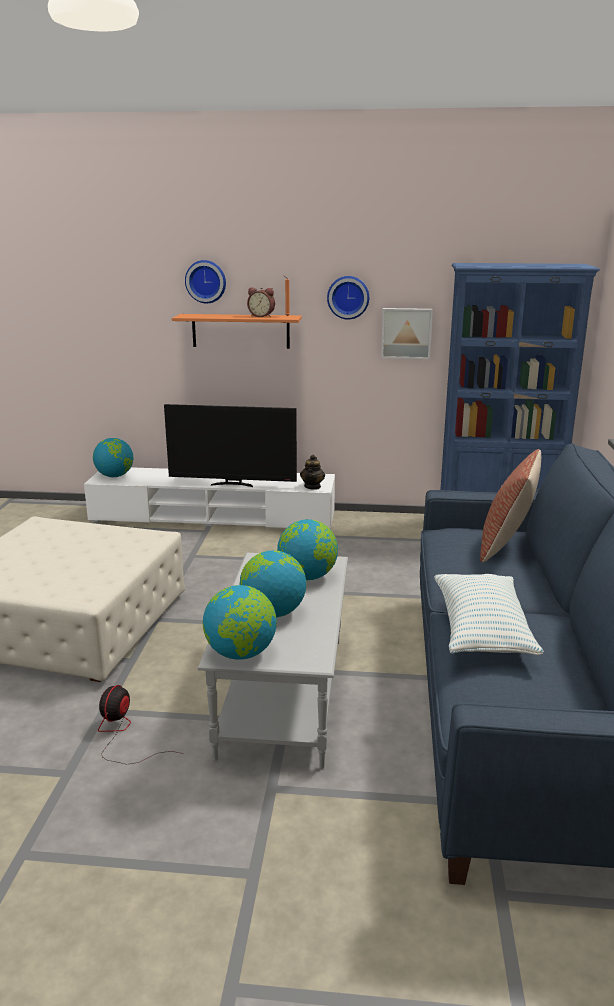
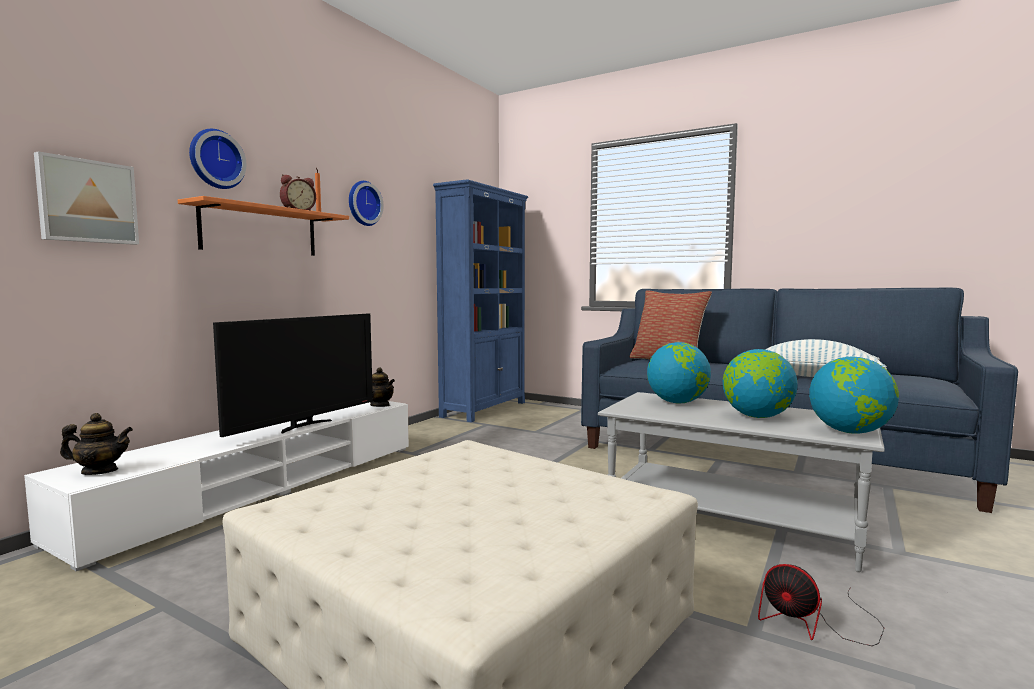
camera: 65 degrees left, 15 degrees down
(115, 476) = (99, 471): globe -> teapot
(406, 333) = (406, 244): picture -> picture (87, 201)

